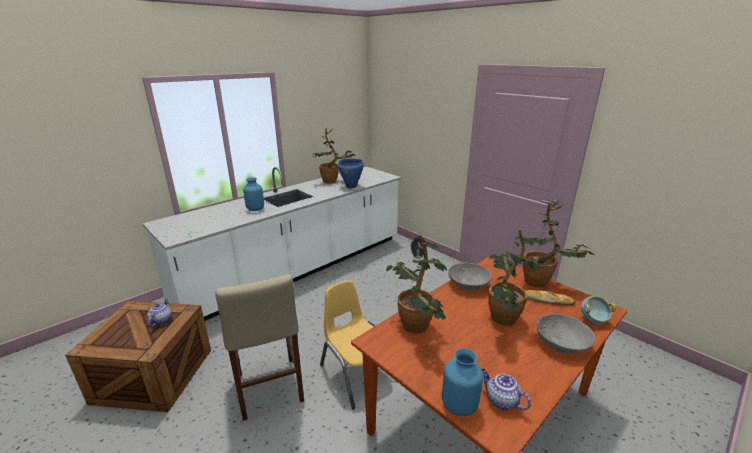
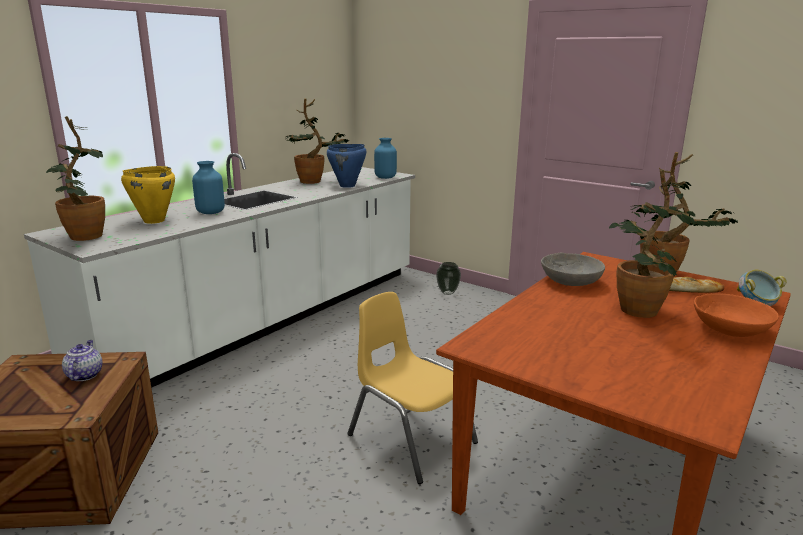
camera: 10 degrees left, 5 degrees down
(219, 215) = (153, 221): none -> yellow cooking pot
(269, 390) = (277, 475): beige stool -> none
(416, 330) = (525, 330): potted plant -> potted plant (84, 238)
(459, 405) = (633, 401): blue vase -> blue vase (385, 177)
(501, 400) = (686, 391): teapot -> none
(561, 343) = (730, 329): grey bowl -> orange bowl

